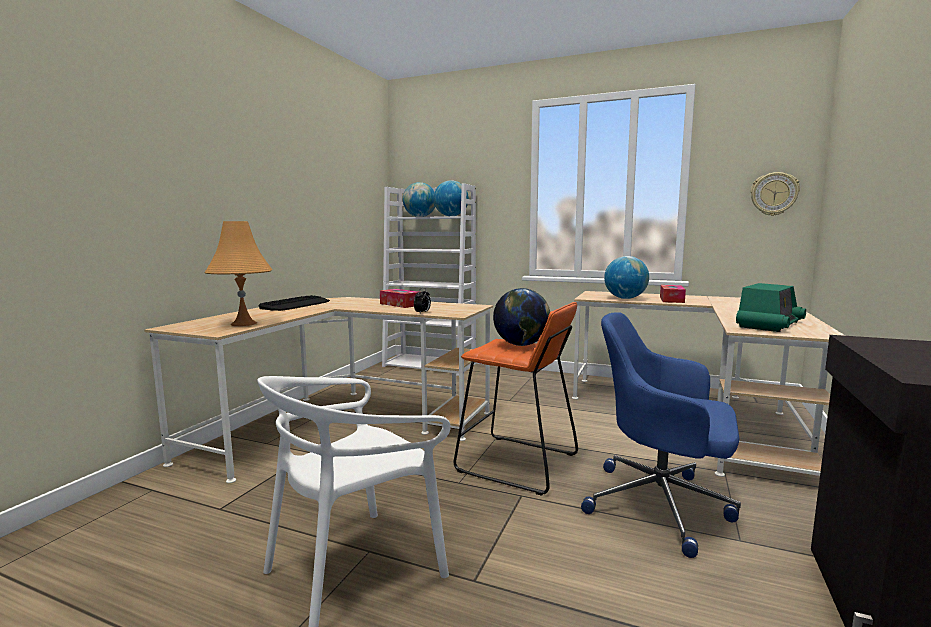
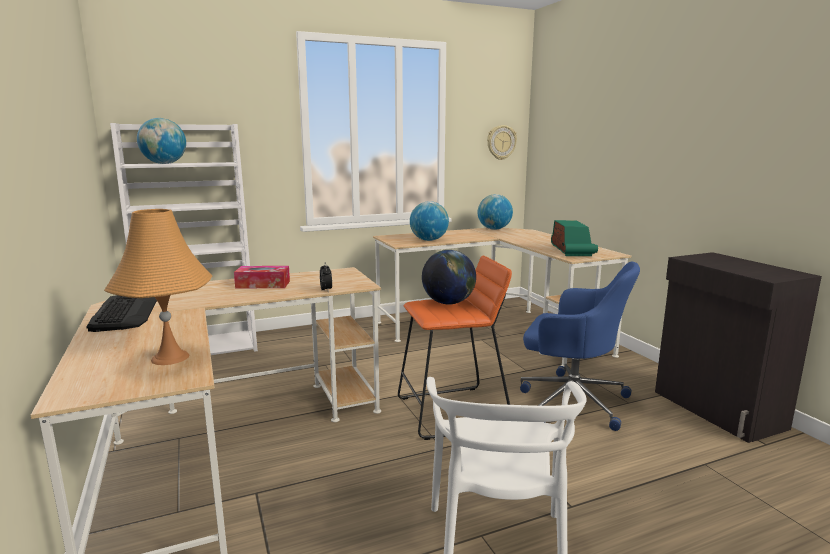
camera: 45 degrees left, 5 degrees up
(451, 216) = (215, 163): globe -> globe (494, 229)
(661, 505) = (571, 400): blue office chair -> blue office chair turned 135 degrees counterclockwise
(671, 299) = (461, 236): tissue box -> none

